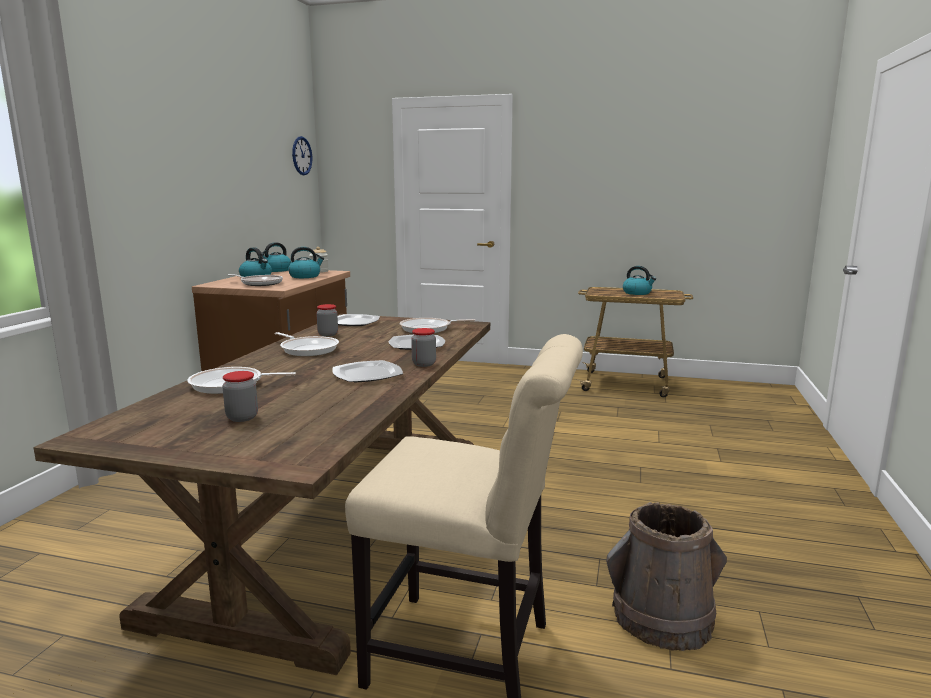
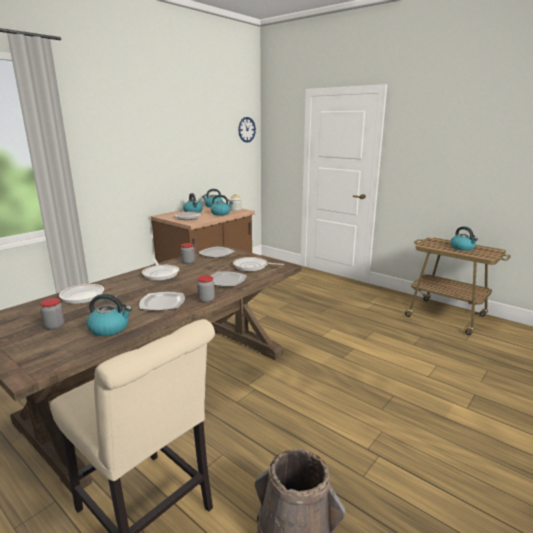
camera: 25 degrees right, 5 degrees up
(337, 406) = (110, 328): none -> kettle

